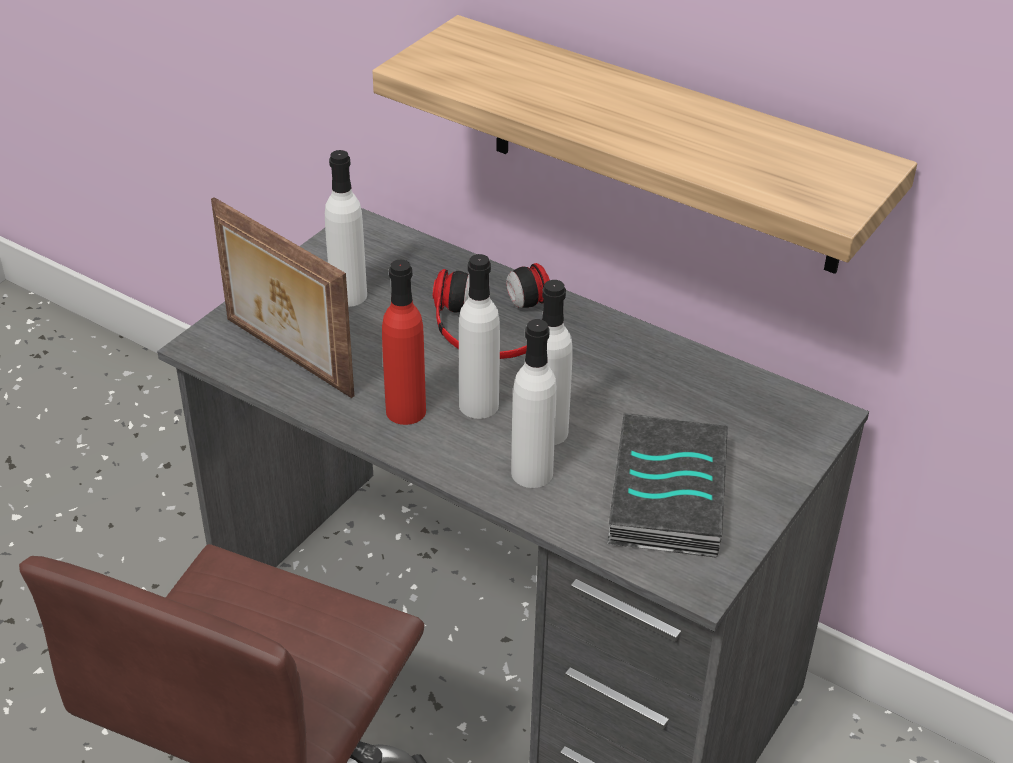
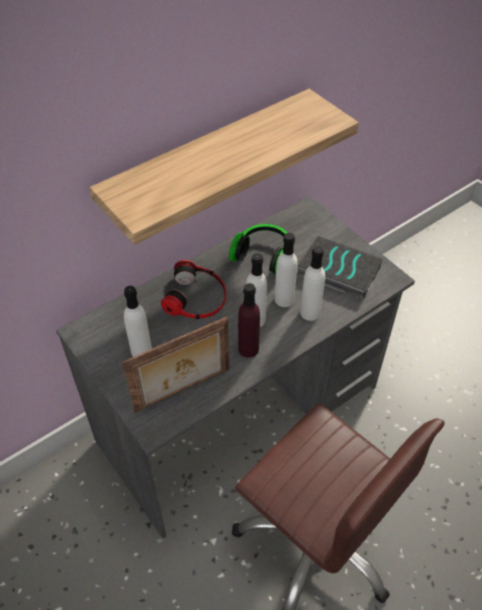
camera: 70 degrees left, 10 degrees up
(405, 411) = (248, 349): red bottle -> purple bottle
(647, 382) = (264, 255): none -> headphones

